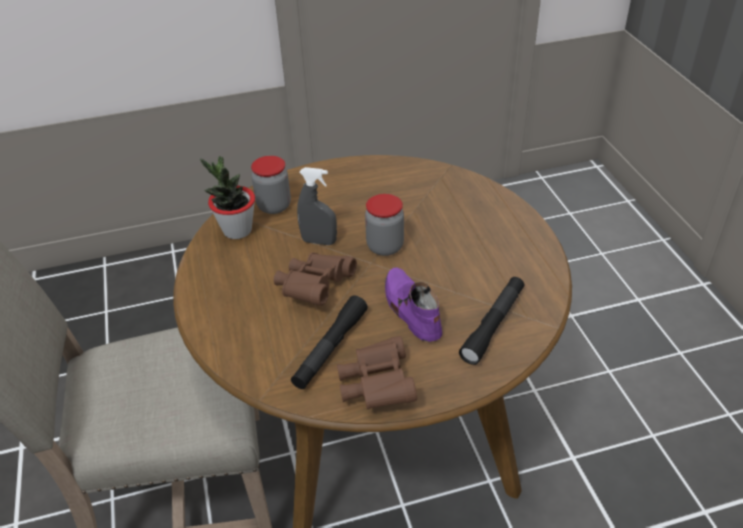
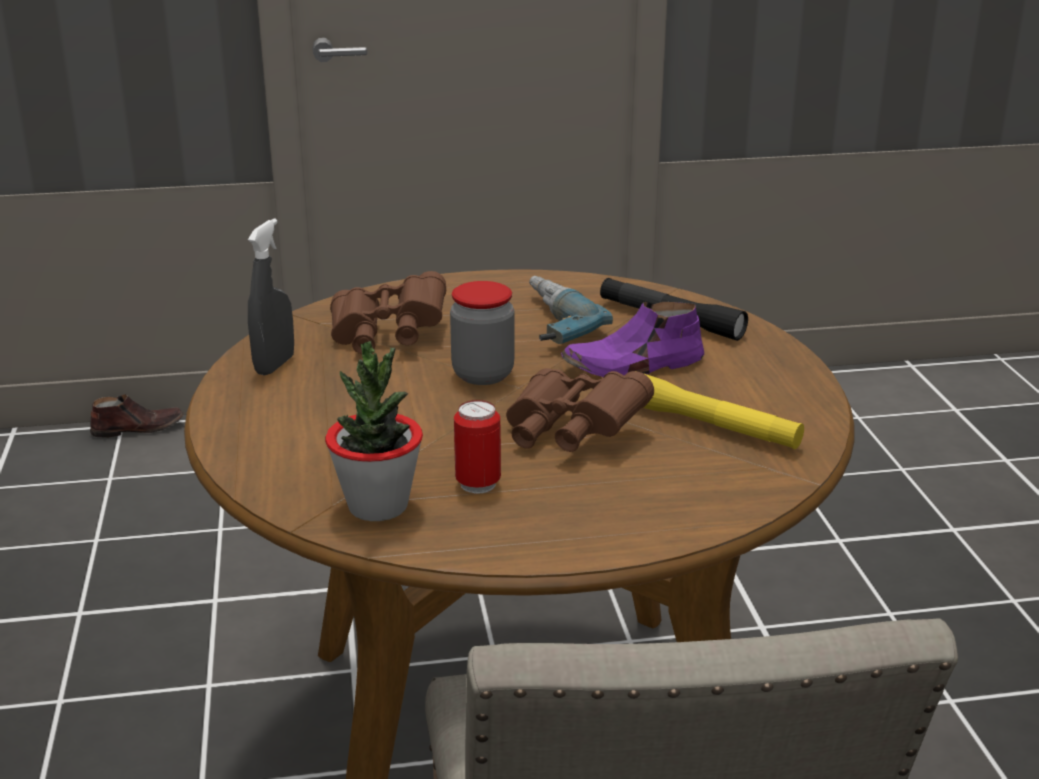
camera: 85 degrees left, 15 degrees down
(258, 259) = (478, 484): none -> can
(274, 206) = (316, 467): jar -> none
(319, 241) = (447, 426): grey spray bottle -> grey spray bottle (274, 365)
(330, 348) = (710, 426): black flashlight -> yellow flashlight
(377, 386) = (783, 397): brown binoculars -> brown binoculars (387, 337)
(467, 264) = (545, 324): none -> power drill
(627, 208) = (138, 428): none -> brown shoe

